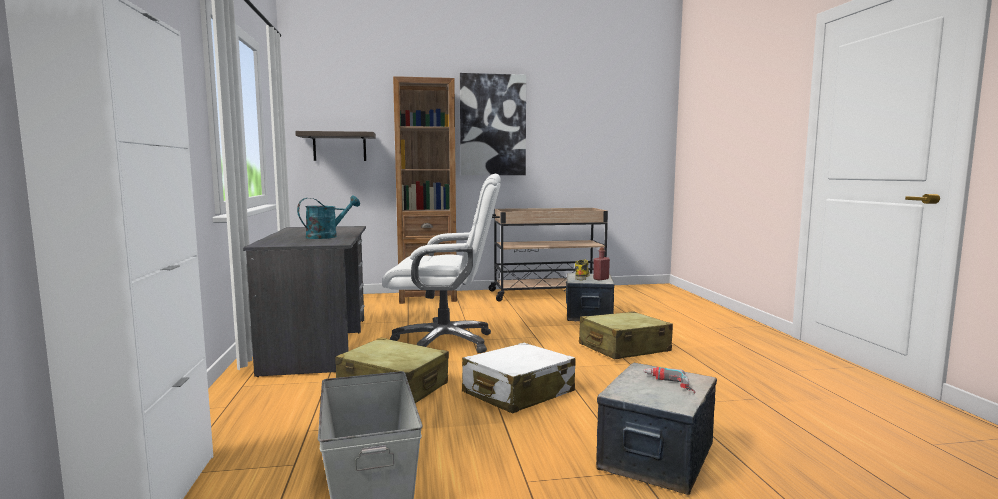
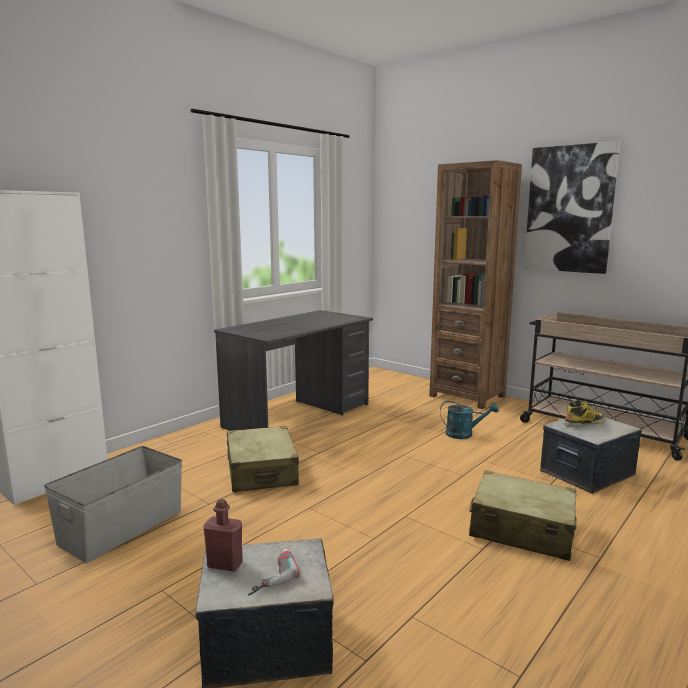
camera: 50 degrees right, 5 degrees up
(327, 236) = (294, 327): turquoise watering can -> turquoise watering can (464, 434)
(339, 147) = (414, 234): shelf -> none
(445, 342) = (378, 448): white office chair -> none
(518, 393) = (318, 521): white suitcase -> none
(601, 279) = (601, 432): red bottle -> red bottle (225, 564)

